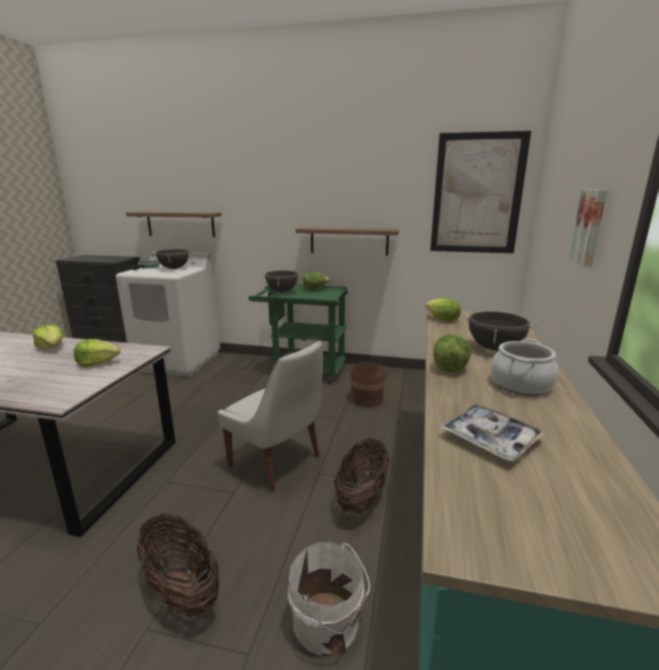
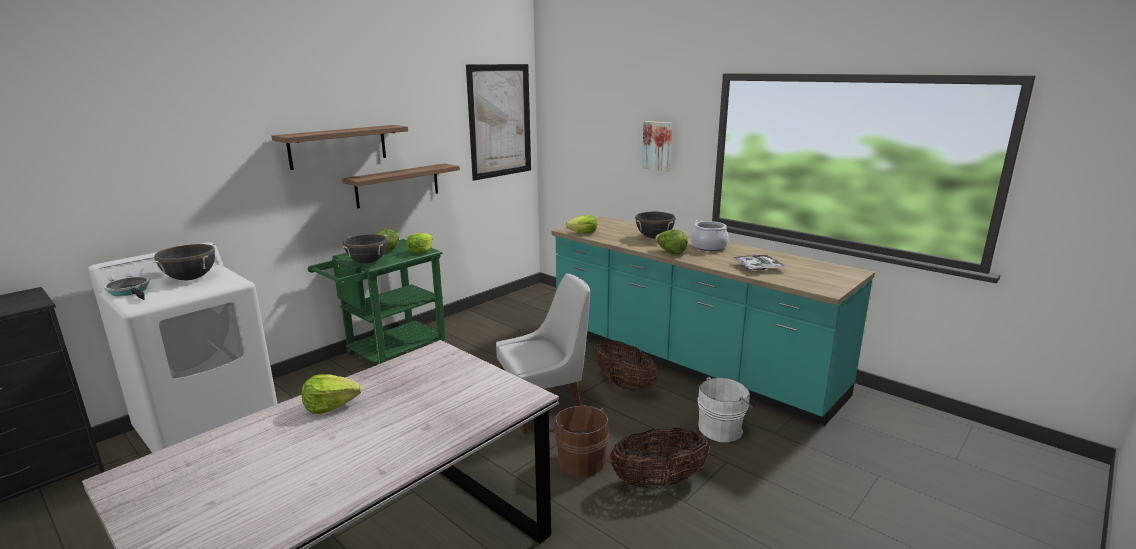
camera: 60 degrees left, 0 degrees up
(97, 363) = (439, 377): lettuce -> lettuce (420, 251)
(180, 224) = (137, 207): shelf -> shelf (338, 146)
(368, 398) = (496, 341): brown bucket -> brown bucket (580, 460)

